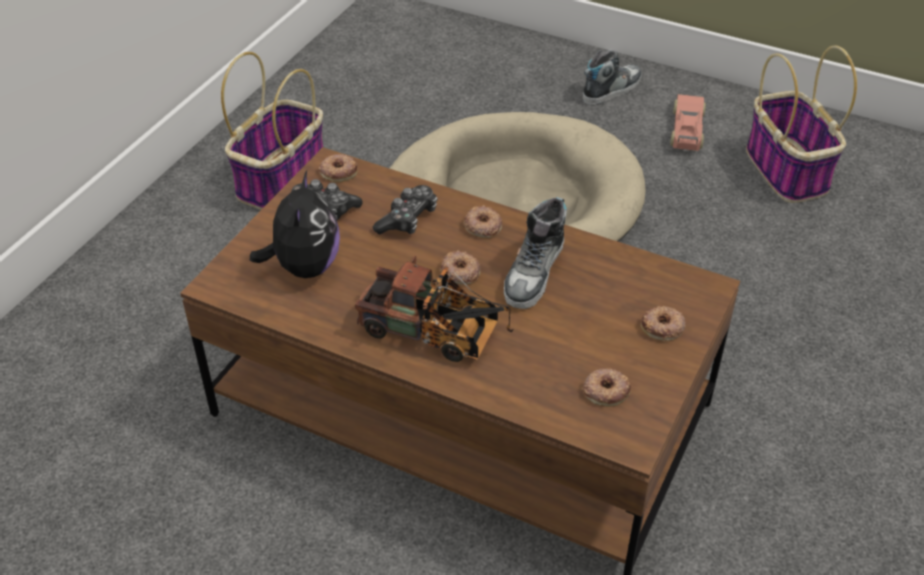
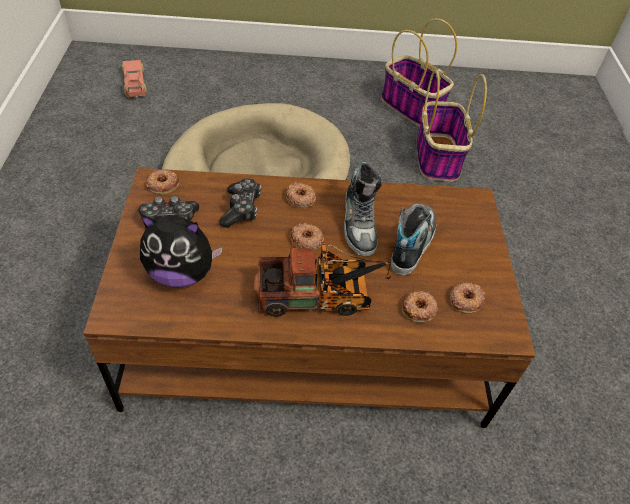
camera: 30 degrees left, 5 degrees up
(281, 178) = (76, 198): basket -> basket (437, 157)
(304, 266) = (181, 273): plush toy -> plush toy turned 120 degrees clockwise
(611, 89) = (279, 79): shoe -> shoe (411, 243)
(663, 327) = (469, 238): donut -> donut (419, 309)
(687, 129) = (340, 95): toy car -> toy car (135, 83)

